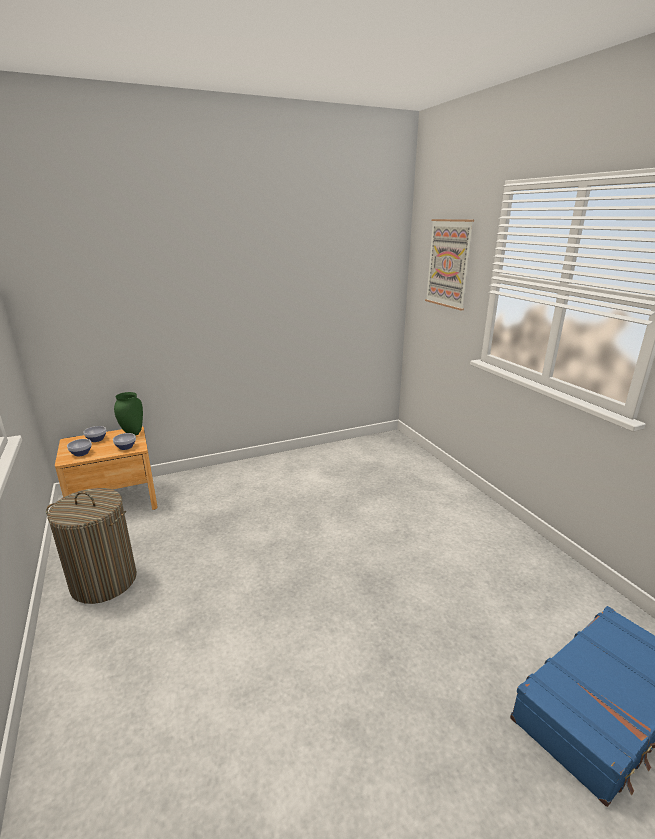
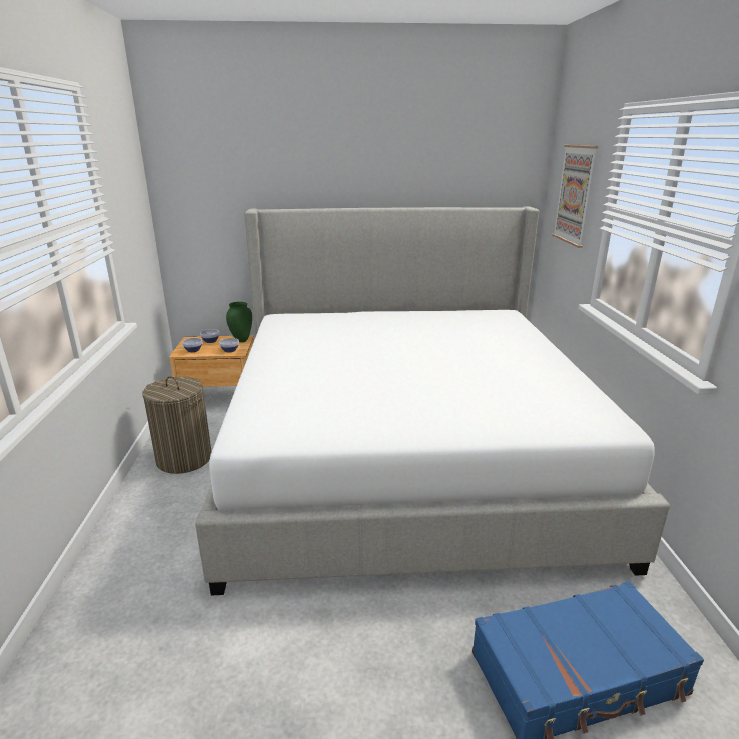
camera: 20 degrees right, 0 degrees up
(339, 525) = (404, 456): none -> bed

